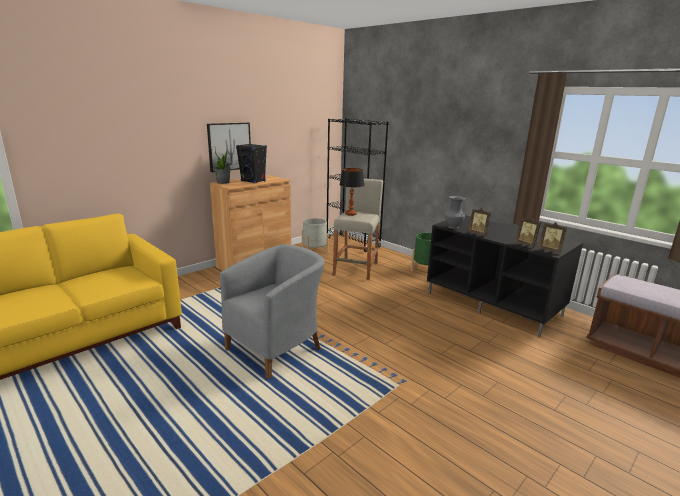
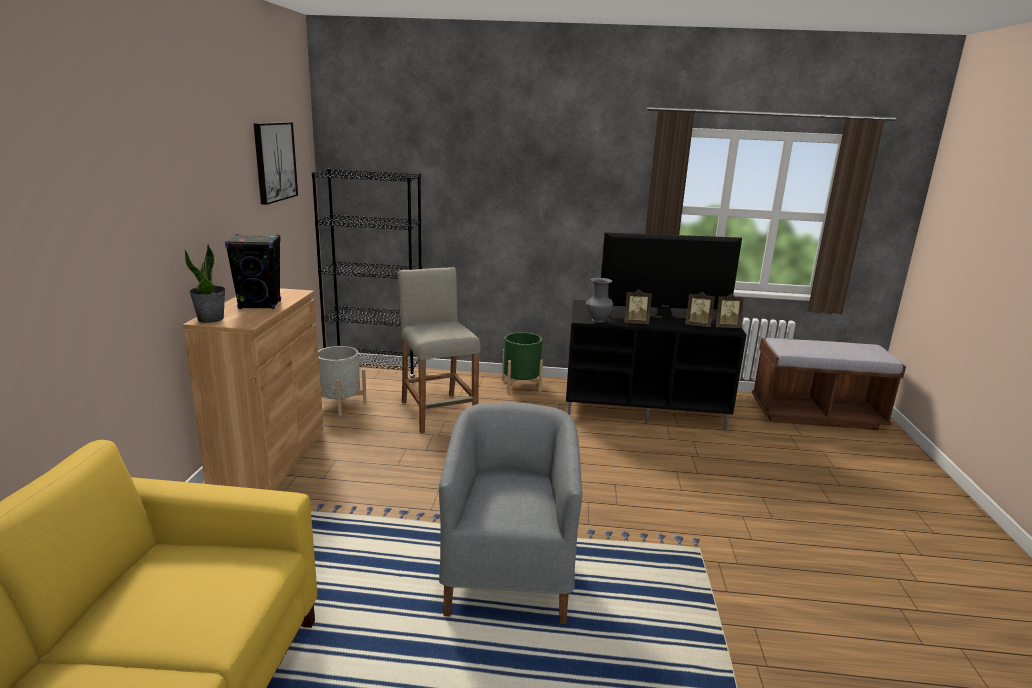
camera: 40 degrees left, 0 degrees up
(229, 146) = (196, 245): picture -> picture (274, 161)
(350, 214) = (431, 329): table lamp -> none
(511, 234) = (663, 315): none -> television

